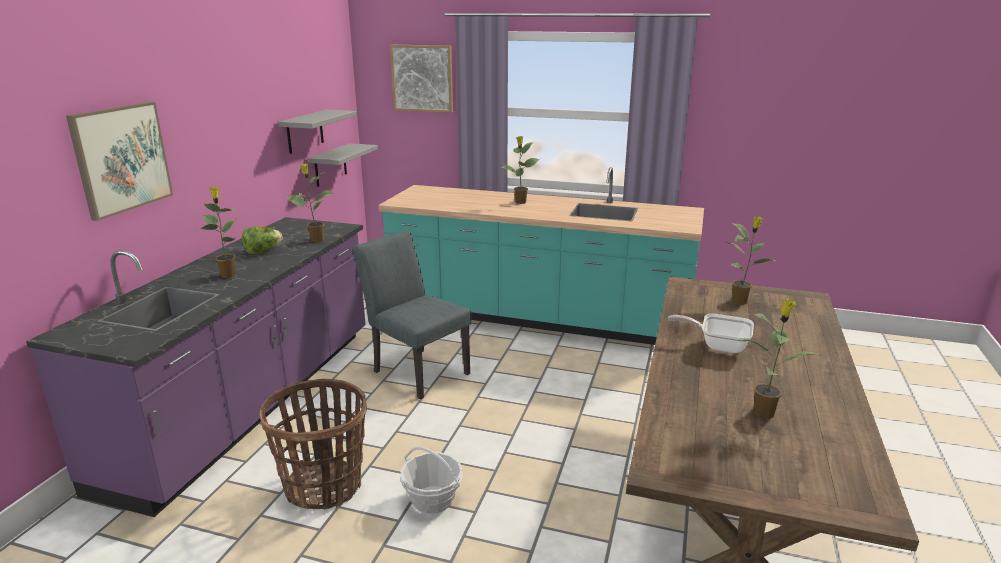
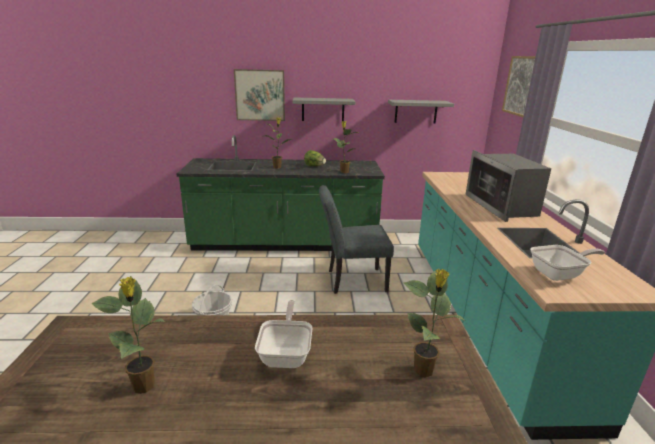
camera: 70 degrees right, 0 degrees up
(252, 403) = (285, 243): purple counter -> green counter
(324, 486) = (219, 282): basket -> none
(330, 165) = (440, 141): grey shelf -> grey shelf (323, 109)
(416, 370) = (351, 281): grey chair -> grey chair turned 120 degrees counterclockwise
(520, 202) = (502, 206): potted plant -> microwave
(662, 220) = (560, 274): none -> frying pan

